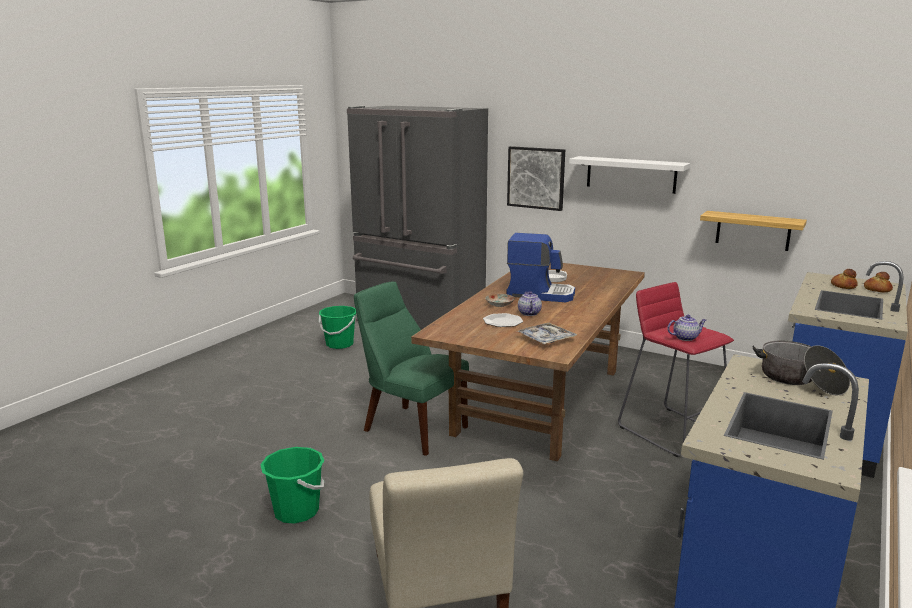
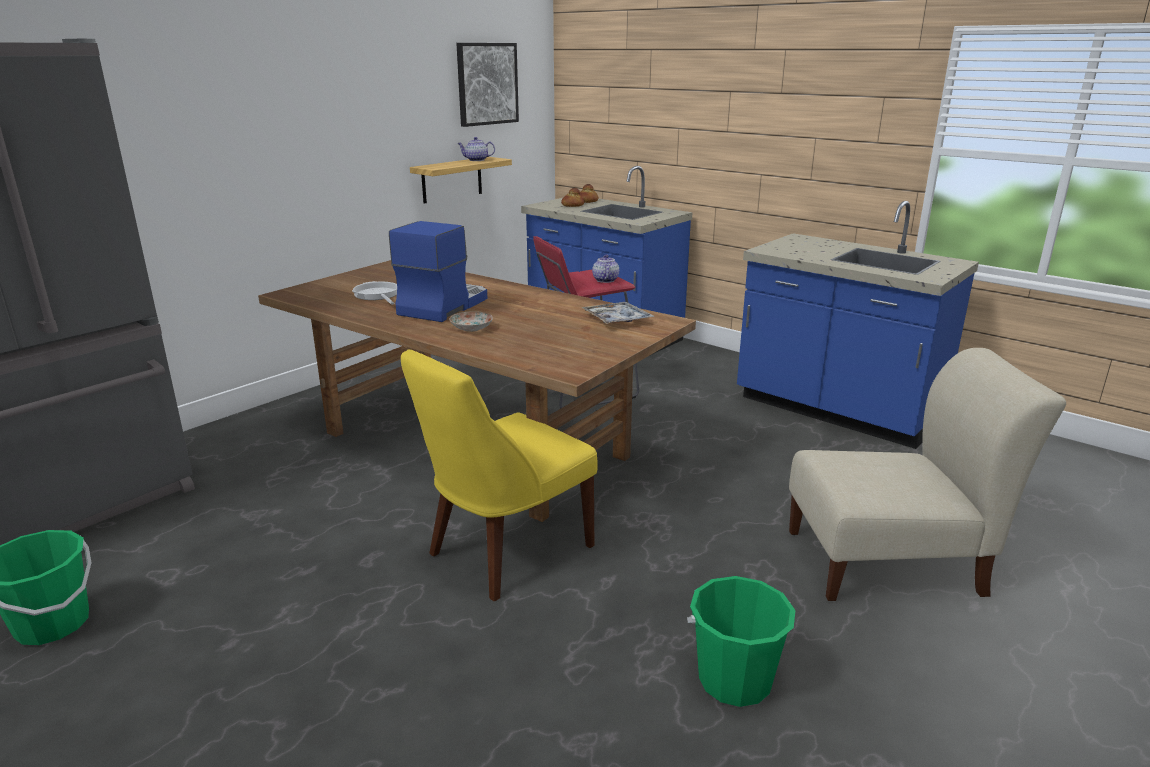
camera: 80 degrees left, 5 degrees up
(411, 427) = (504, 552): green chair -> yellow chair
(502, 321) = (543, 332): plate -> none
(528, 313) = (518, 318): teapot -> teapot (476, 160)
(536, 178) = (177, 167): picture -> picture (487, 84)
(631, 174) = (320, 136): white shelf -> none
(800, 380) = (801, 245): cooking pot -> none

